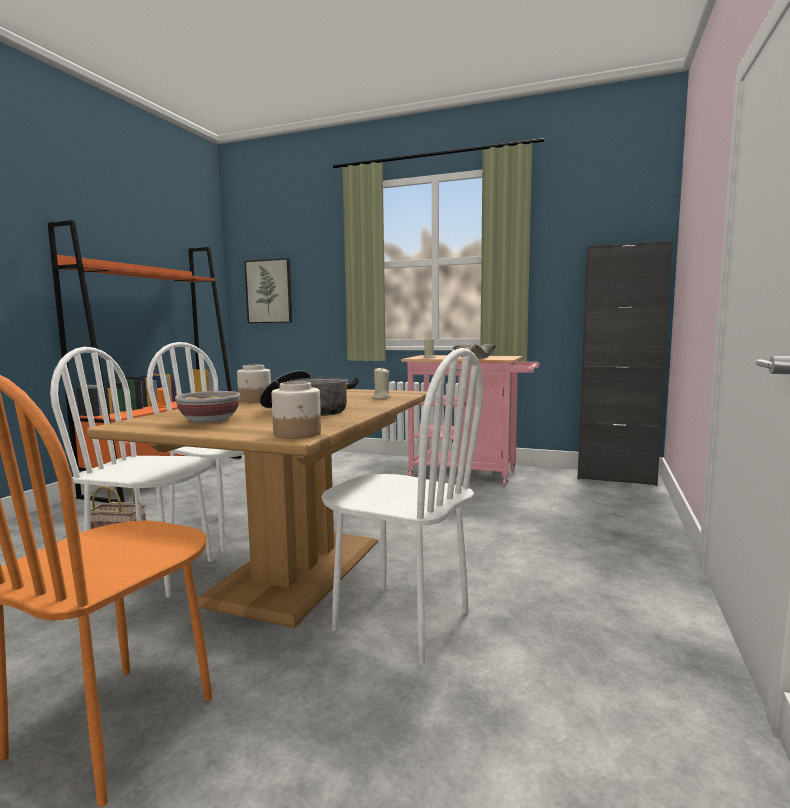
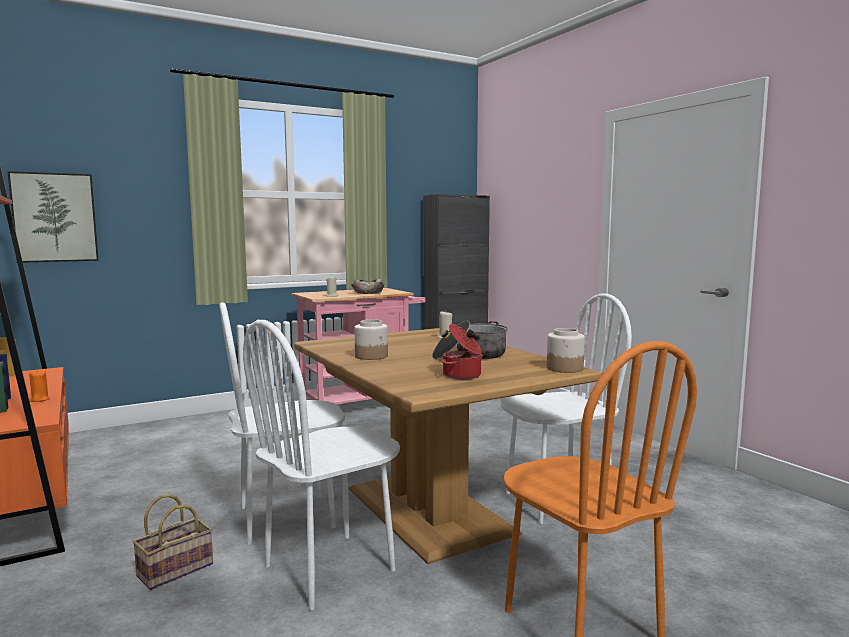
camera: 50 degrees left, 0 degrees up
(210, 421) = (463, 375): bowl -> cooking pot

